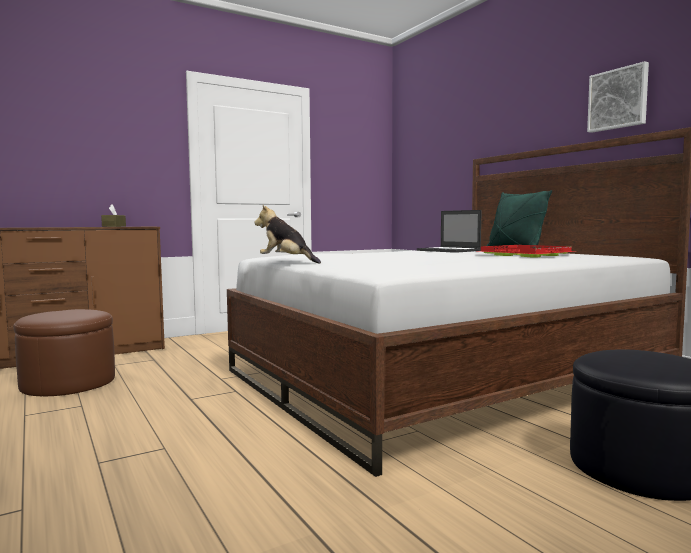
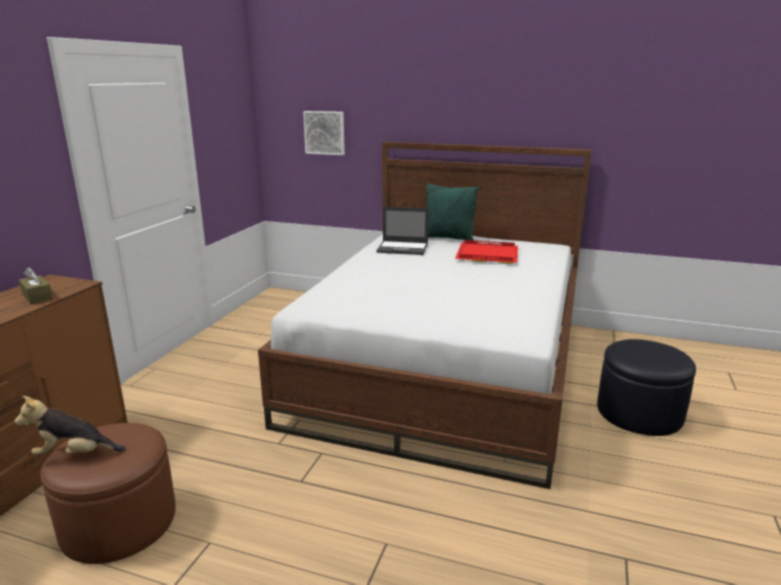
camera: 40 degrees left, 15 degrees up
(286, 262) = (378, 325): plush toy -> plush toy (75, 454)
(618, 99) = (531, 113): picture -> picture (325, 132)

